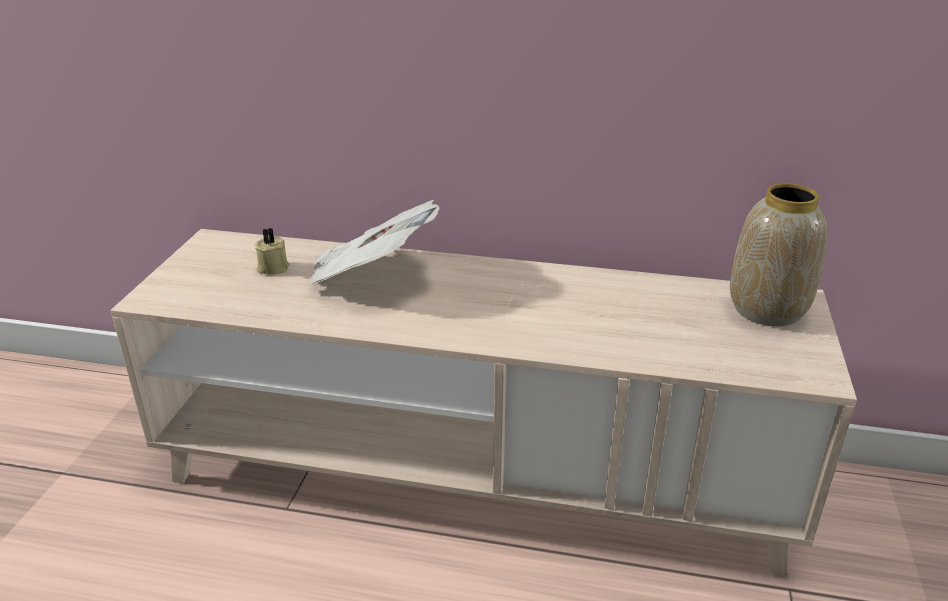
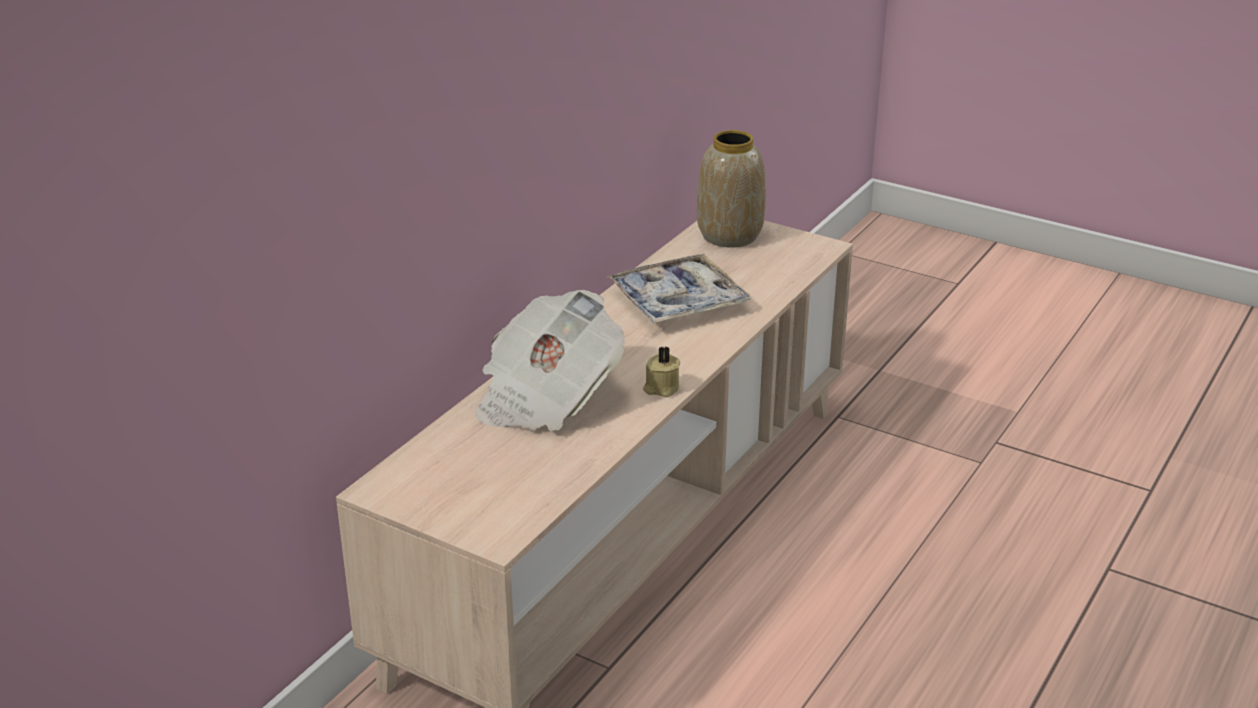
camera: 70 degrees left, 0 degrees up
(272, 267) = (483, 453): beige candle -> beige candle (661, 388)
(593, 306) = (678, 301): none -> tray

